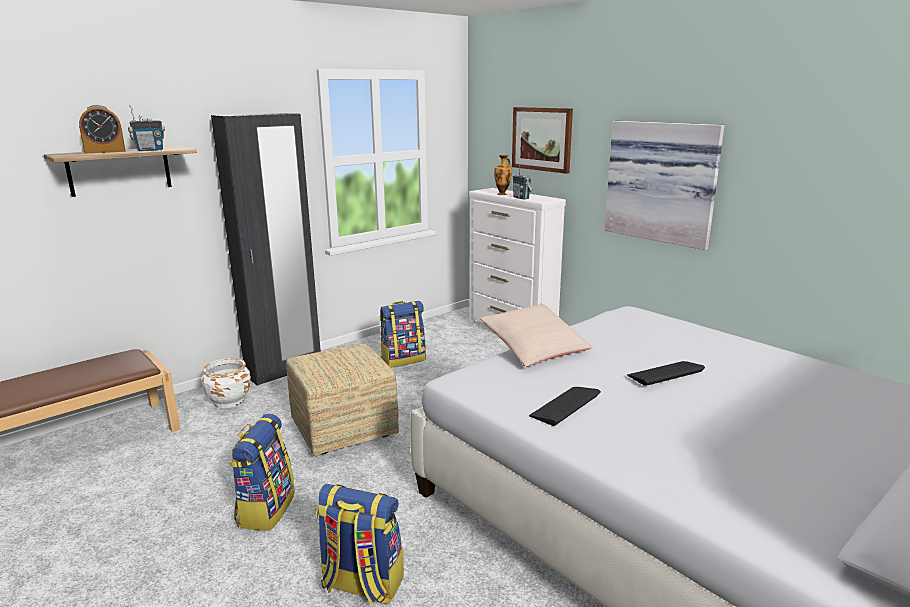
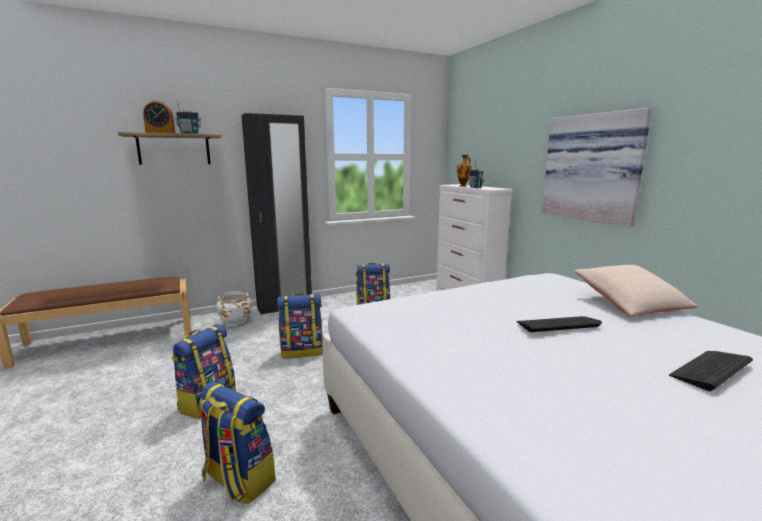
camera: 15 degrees right, 5 degrees down
(345, 428) = (302, 351): ottoman -> backpack
(534, 348) = (442, 294): beige pillow -> beige pillow (630, 303)
(542, 139) = (497, 142): picture -> none
(565, 406) = (438, 340): keyboard -> keyboard (710, 370)

